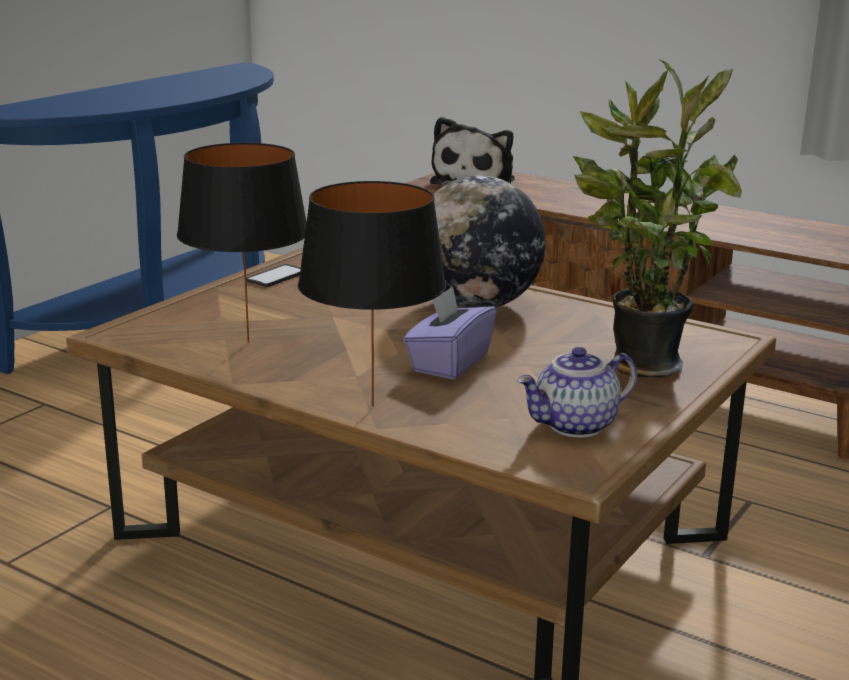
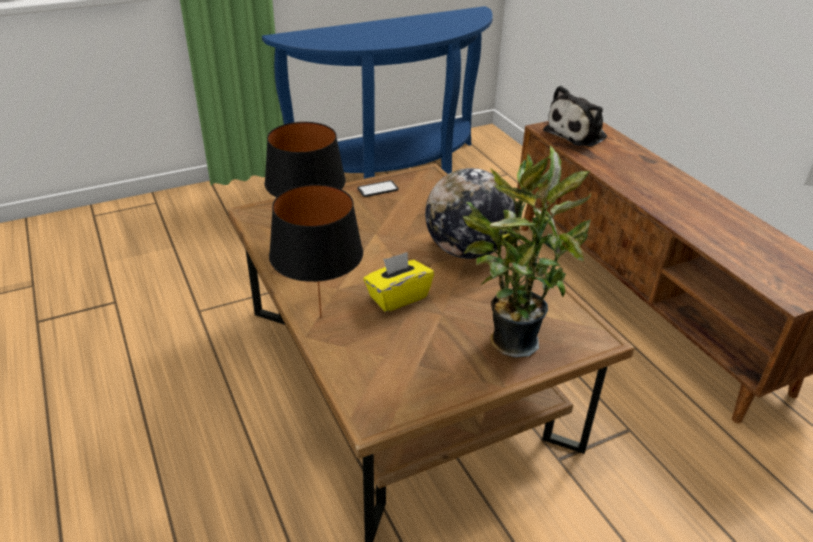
camera: 30 degrees right, 15 degrees up
(449, 363) = (397, 297): purple tissue box -> yellow tissue box
(576, 426) = (413, 379): teapot -> none

